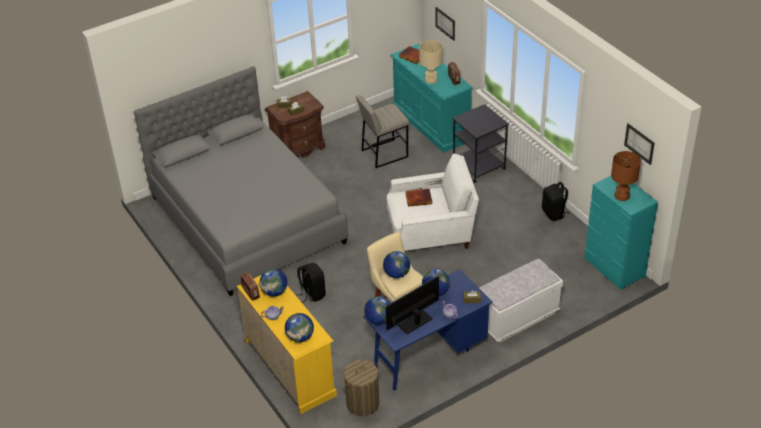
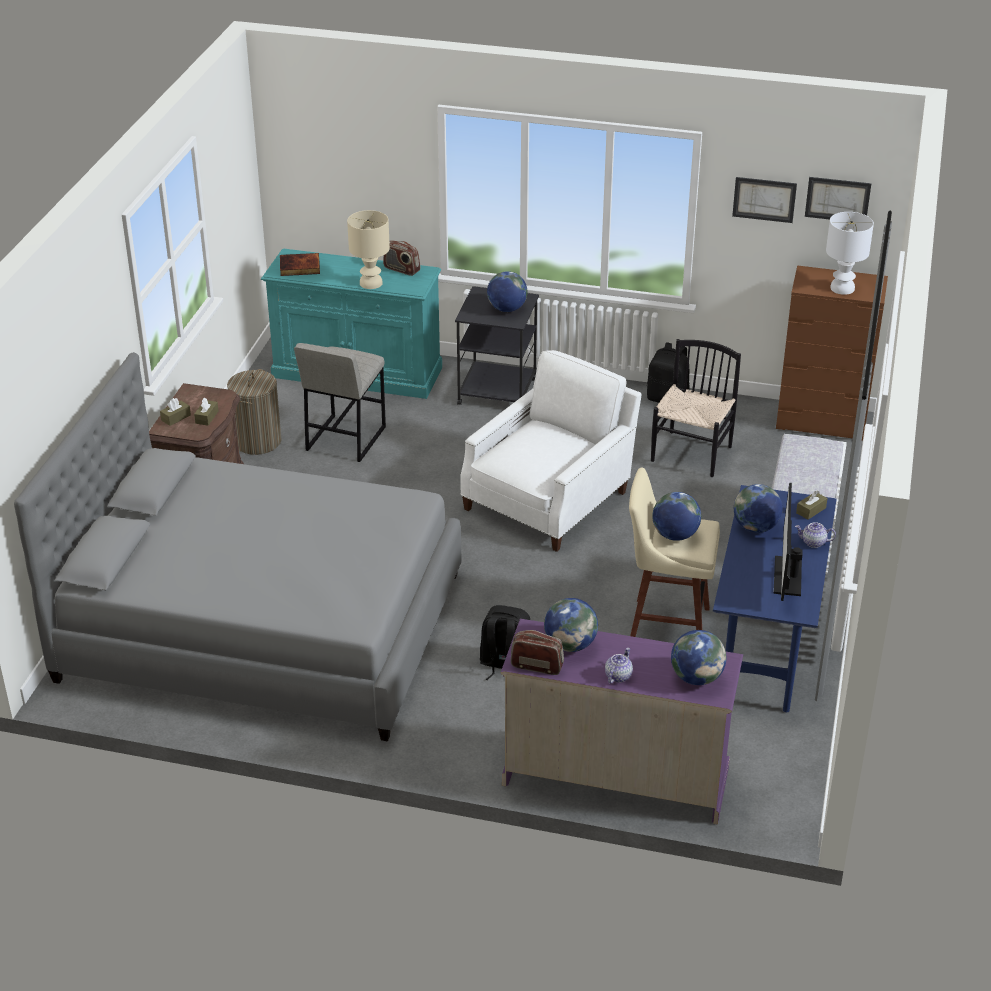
camera: 45 degrees left, 5 degrees down
(290, 367) = (614, 775): yellow cabinet -> purple cabinet
(363, 403) = (775, 754): laundry basket -> laundry basket (257, 441)
(378, 320) = (740, 601): globe -> globe (507, 309)
(418, 198) = (532, 445): book -> none
(445, 23) = (334, 190): picture -> picture (764, 199)
(527, 247) = (693, 452): none -> black chair
(614, 268) = (822, 421): turquoise dresser -> brown dresser
(622, 196) = (842, 288): brown table lamp -> white table lamp

